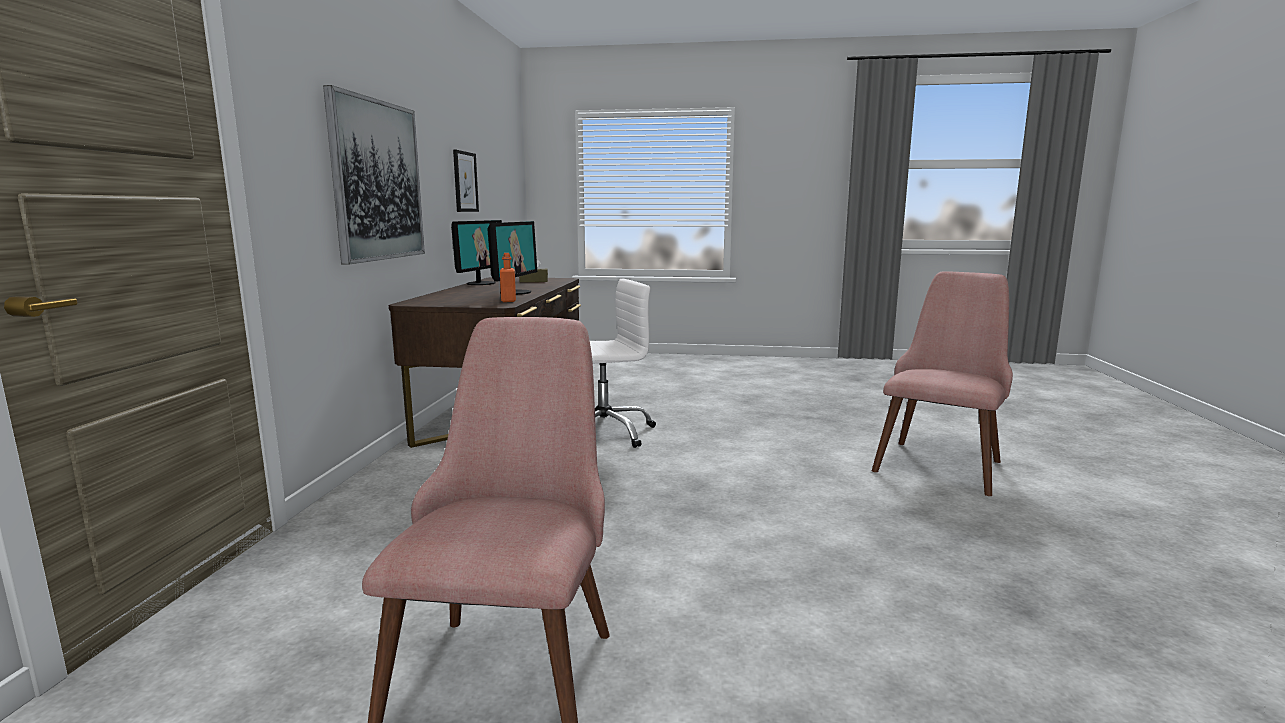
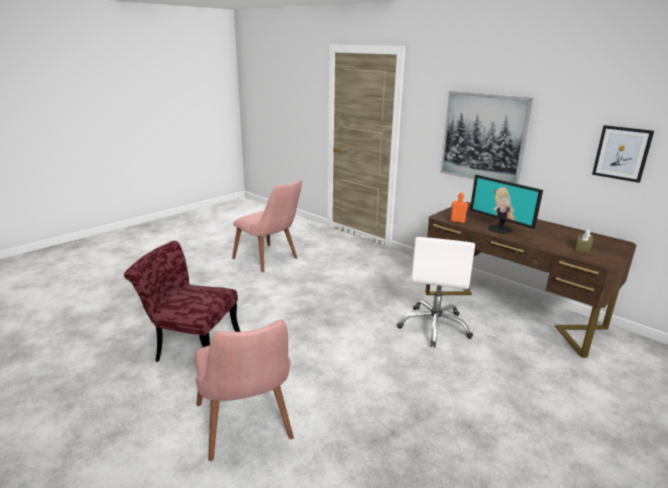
camera: 125 degrees right, 10 degrees up
(480, 283) = (571, 231): monitor -> none
(961, 555) = (191, 347): none -> red chair

